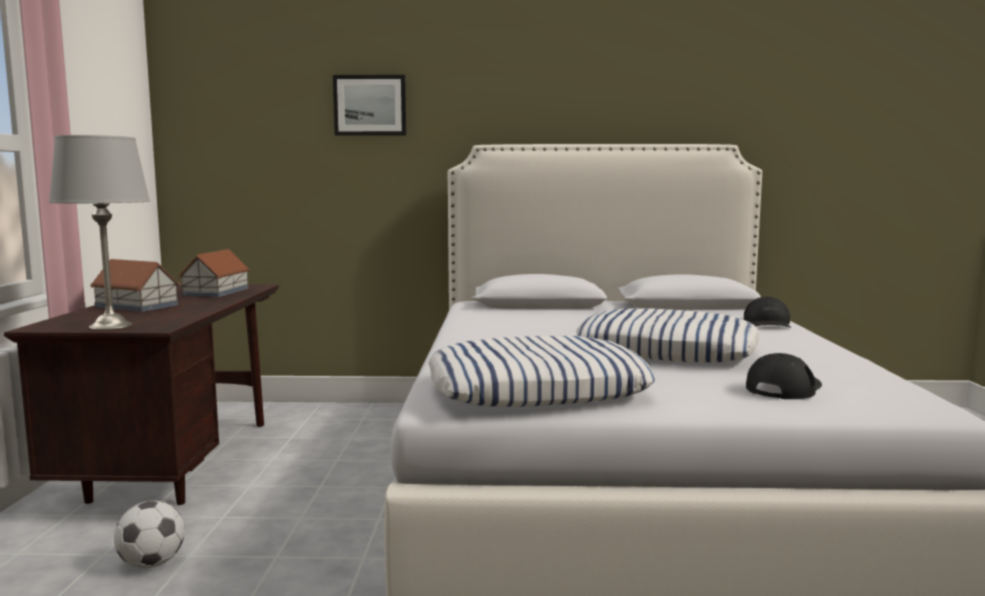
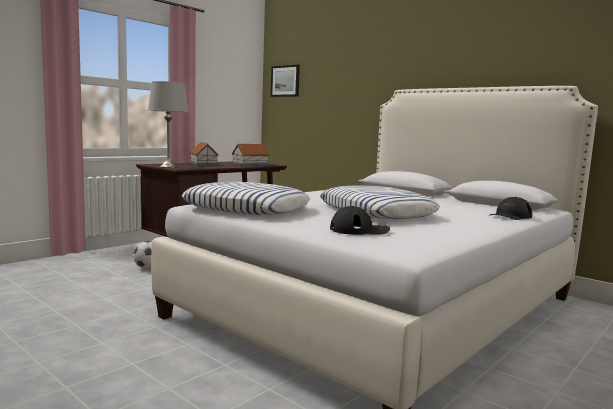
camera: 40 degrees right, 0 degrees up
(370, 105) = (351, 68): picture -> picture (285, 81)

